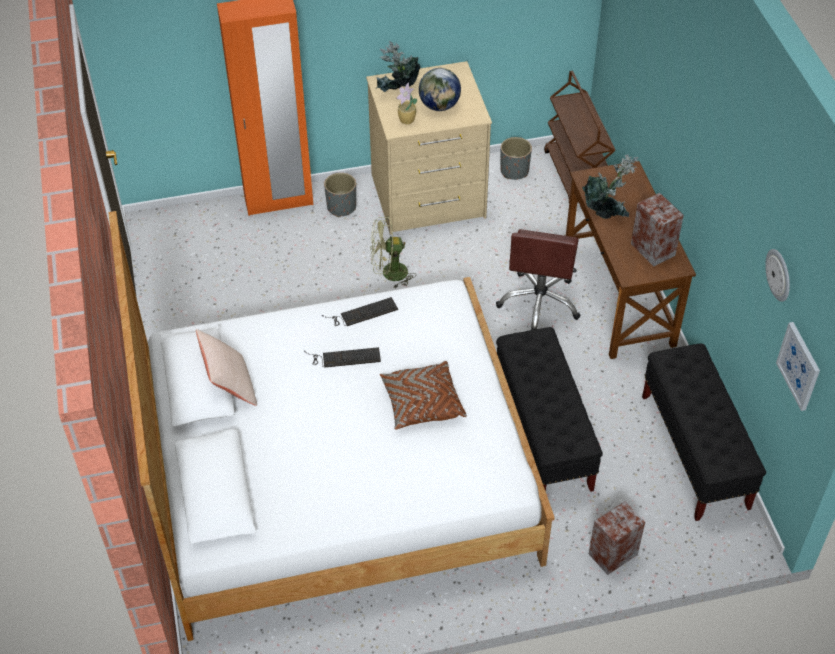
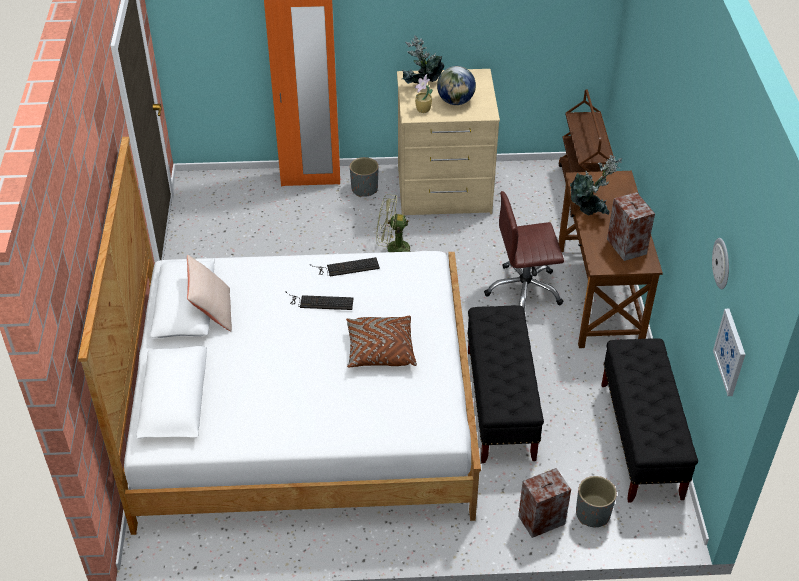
camera: 10 degrees right, 5 degrees down
(514, 171) = (527, 178): grey planter -> grey planter (592, 514)
(539, 303) = (524, 291): brown office chair -> brown office chair turned 60 degrees clockwise

